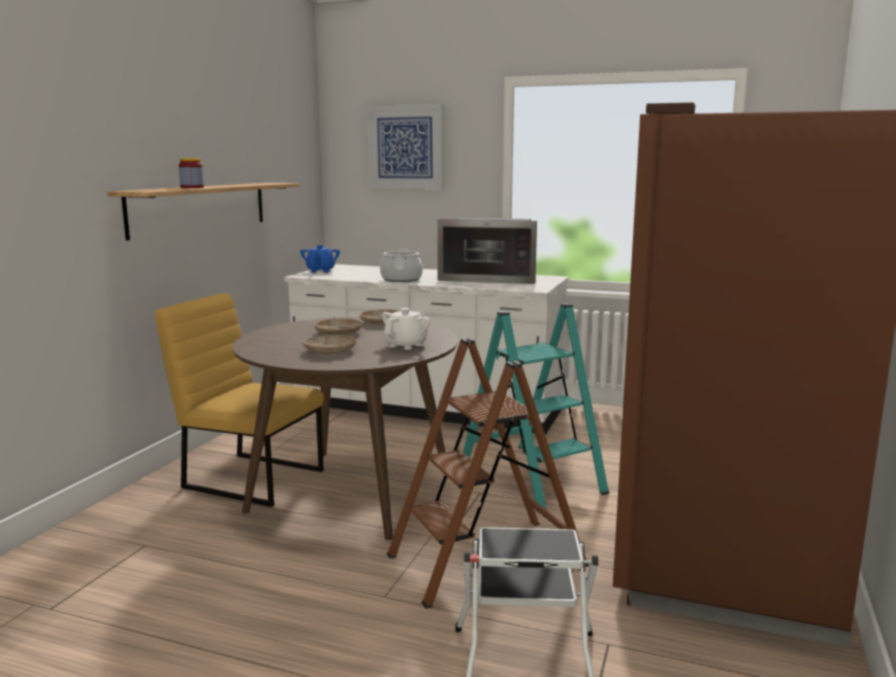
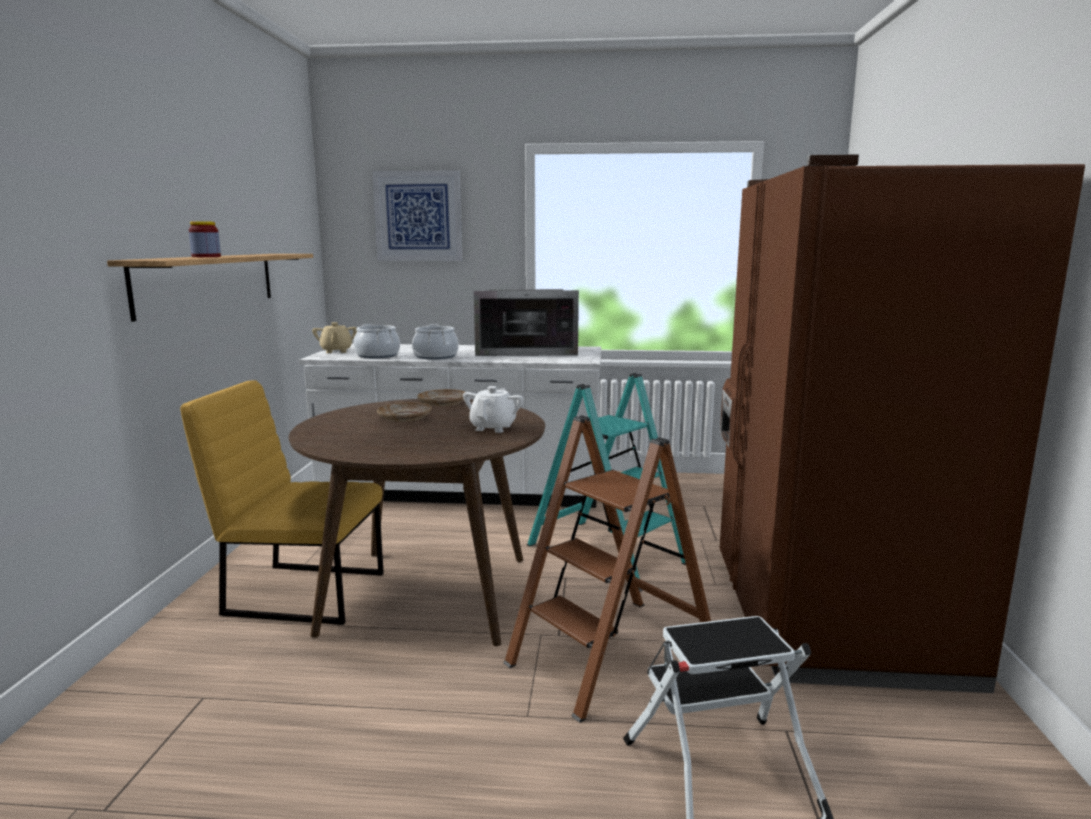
camera: 15 degrees left, 0 degrees up
(320, 271) = (336, 351): blue teapot -> beige teapot
(329, 351) = (413, 440): beige plate -> none
(351, 276) = (377, 355): none -> cooking pot

